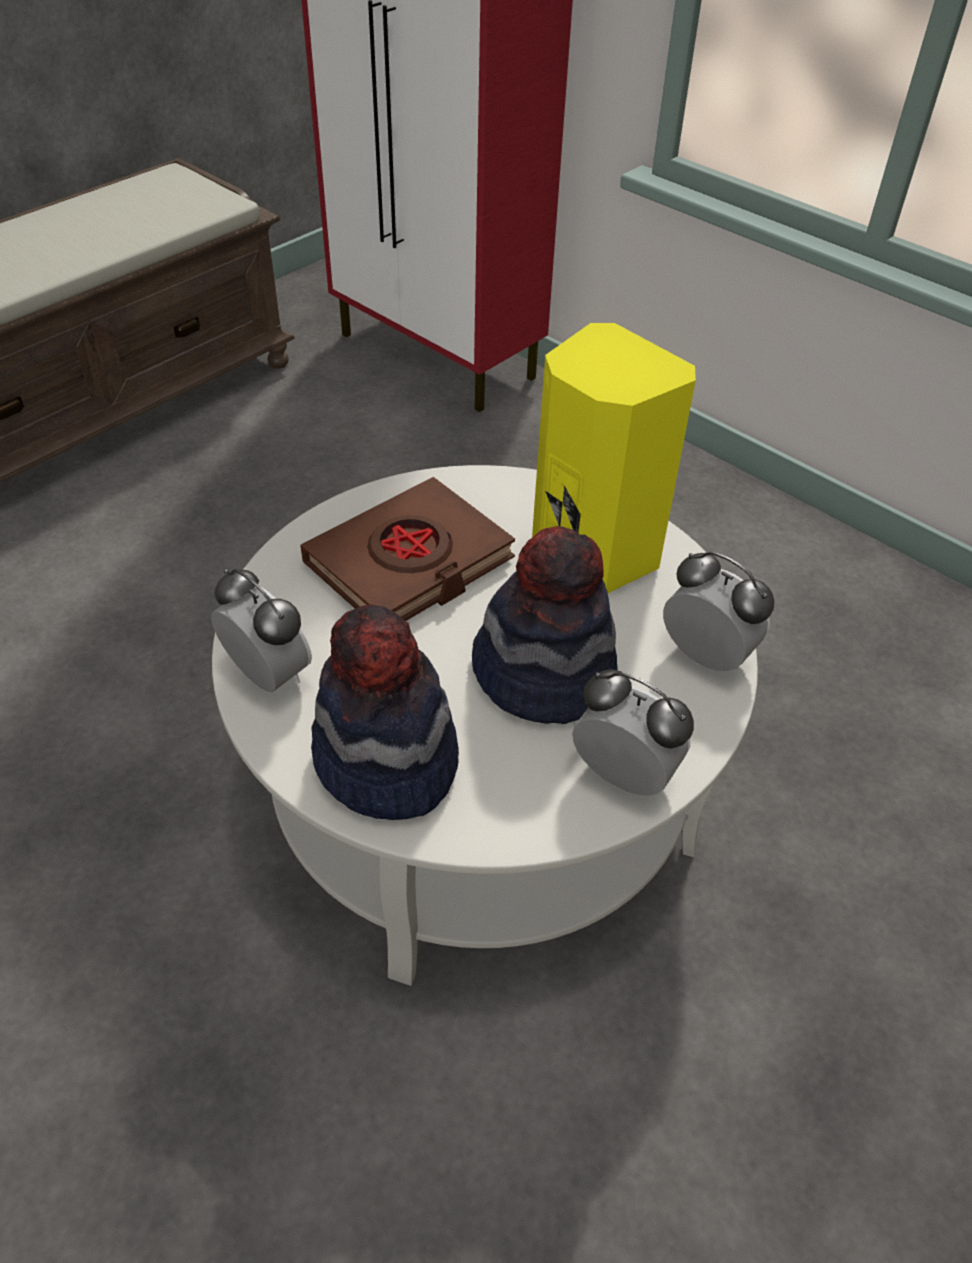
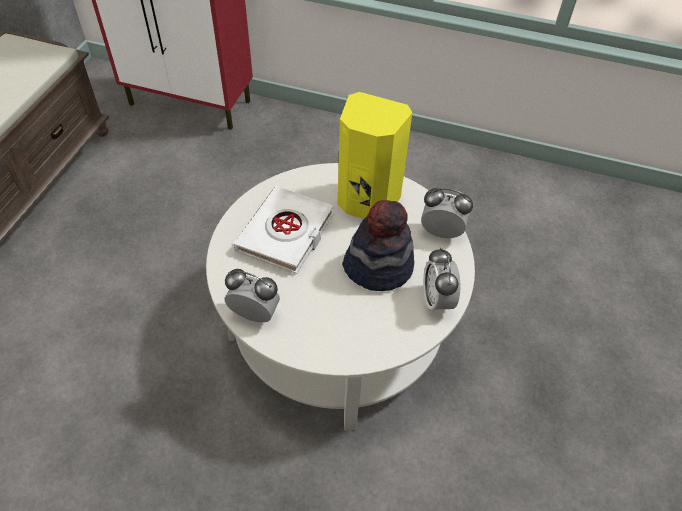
camera: 25 degrees left, 5 degrees up
(385, 761) = (334, 334): hat -> none
(410, 563) = (286, 233): brown book -> white book
(623, 775) = (437, 300): alarm clock -> alarm clock turned 105 degrees counterclockwise

